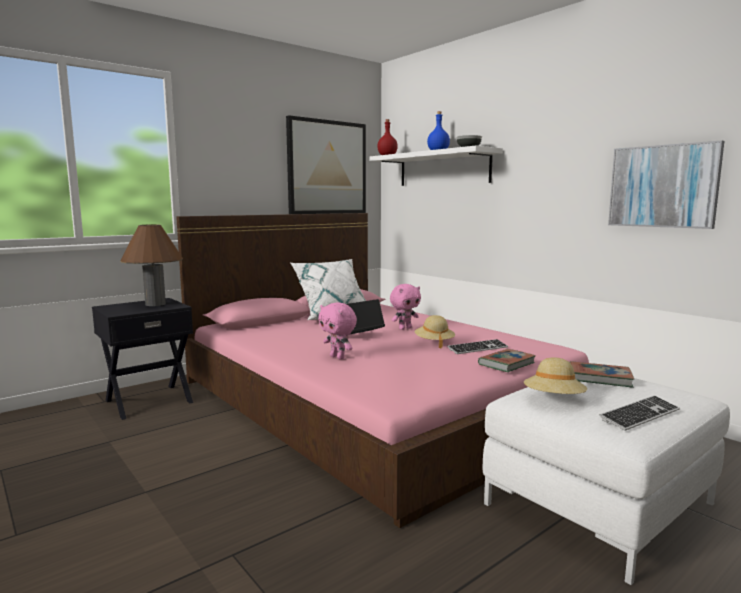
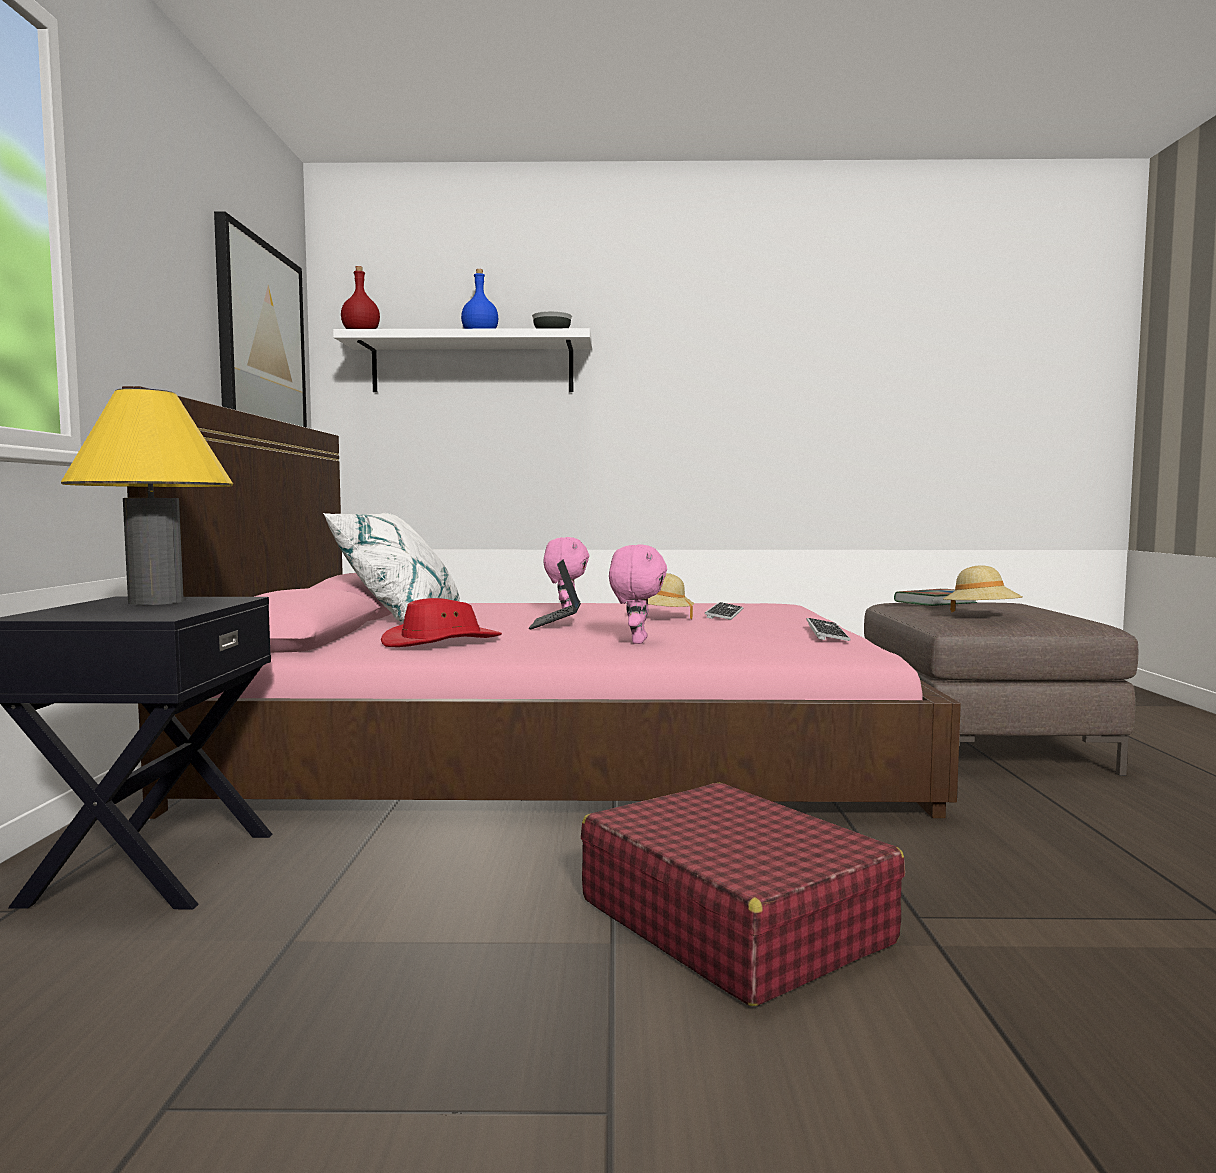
camera: 50 degrees left, 5 degrees down
(155, 304) = (156, 602): brown table lamp -> yellow table lamp
(186, 509) = (732, 921): none -> red suitcase
(282, 336) = (441, 642): none -> red hat
(338, 357) = (637, 641): pink plush toy -> pink plush toy turned 75 degrees counterclockwise
(506, 364) = (805, 617): book -> none
(598, 503) = (978, 742): white ottoman -> brown ottoman
(640, 415) = (1052, 612): keyboard -> keyboard (827, 632)
(663, 186) = (823, 402): picture -> none

